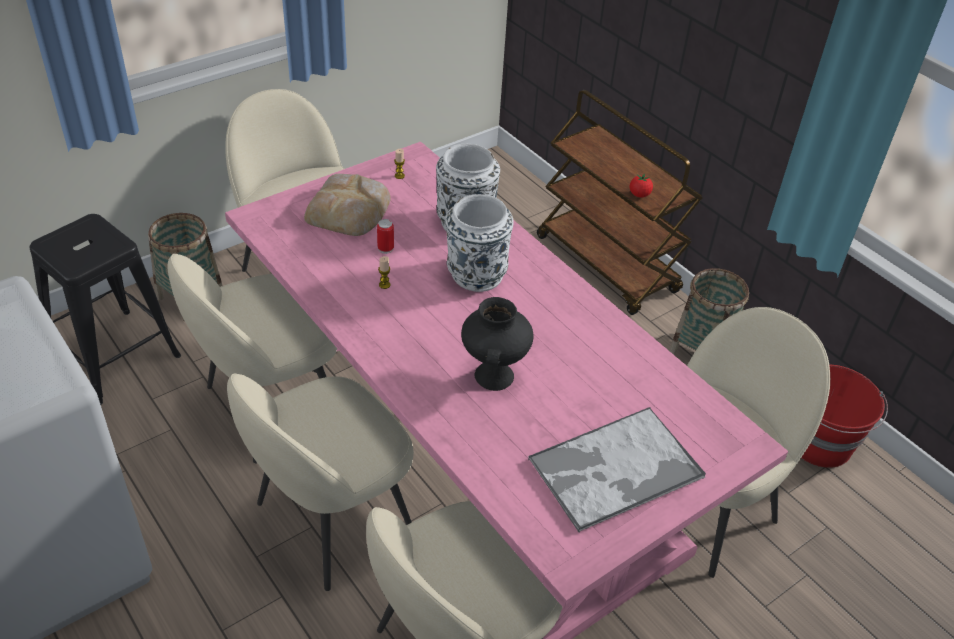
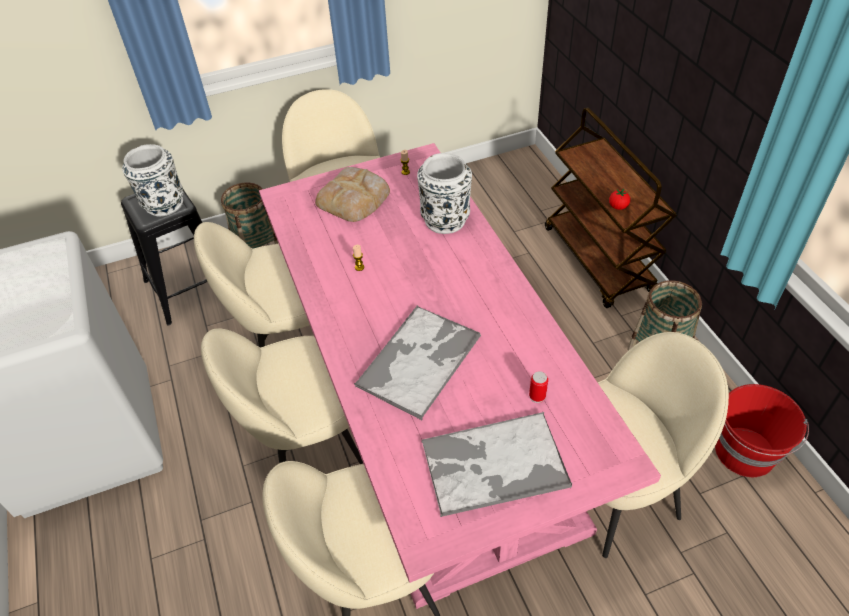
camera: 20 degrees right, 5 degrees up
(385, 248) = (371, 235): can -> can (537, 396)
(476, 275) = (437, 268): white vase -> white vase (163, 204)
(493, 375) = (419, 360): black vase -> tray

